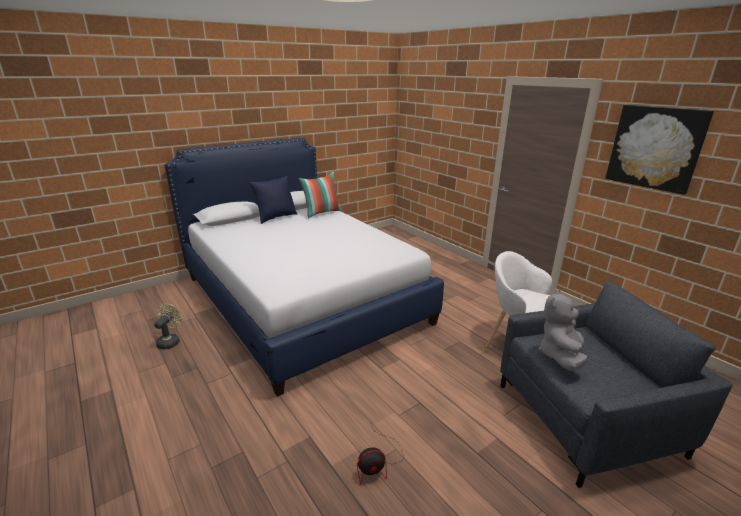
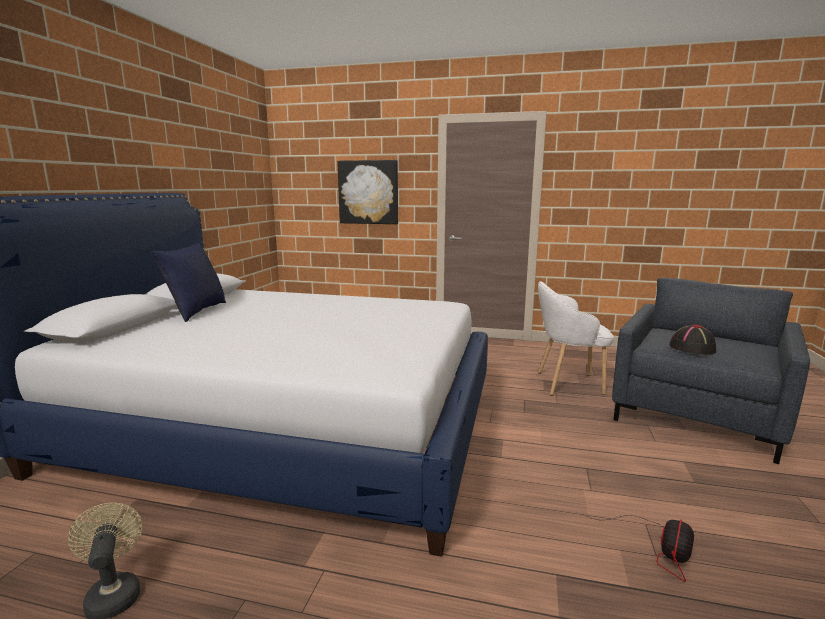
camera: 40 degrees left, 10 degrees down
(322, 213) = (259, 296): pillow -> none
(560, 355) = (691, 348): grey plush toy -> black hat
(655, 148) = (606, 169): picture -> picture (368, 192)

